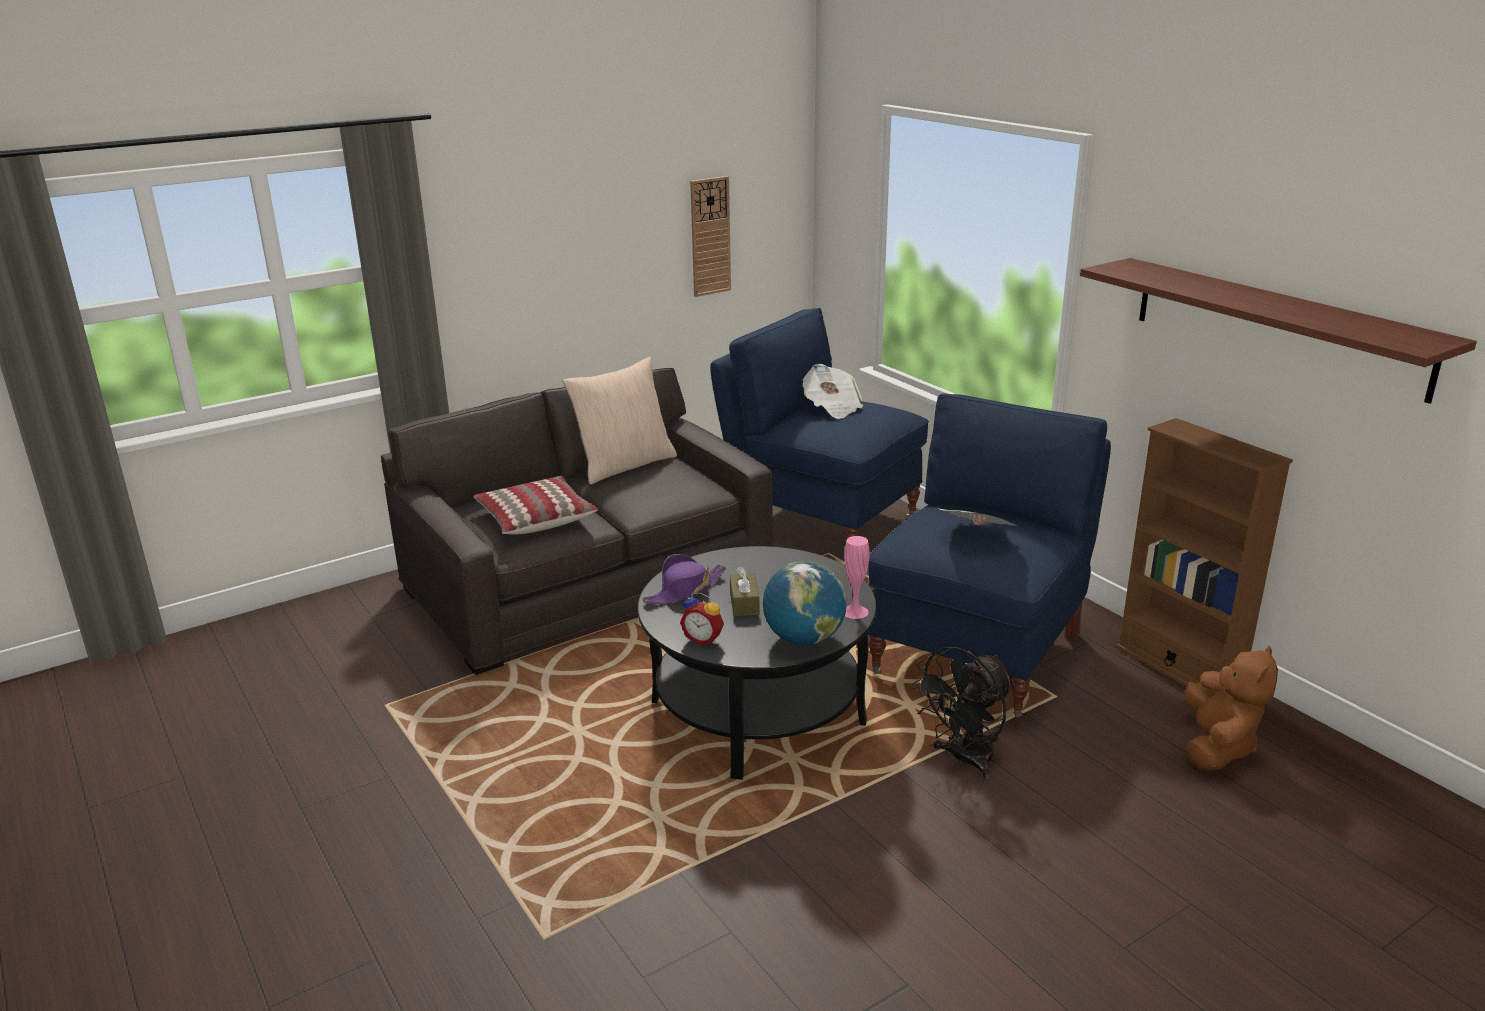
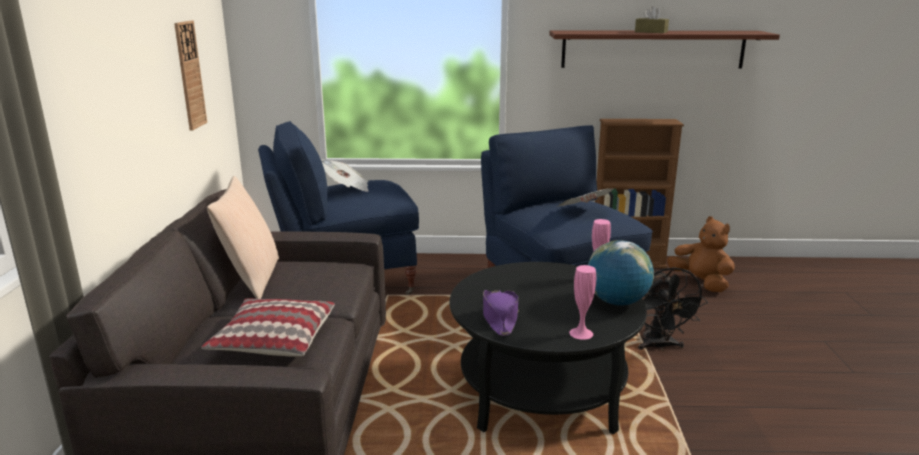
camera: 55 degrees left, 5 degrees down
(704, 639) = (581, 333): alarm clock -> pink vase
(744, 603) = (545, 304): brown tissue box -> brown tissue box (651, 32)

